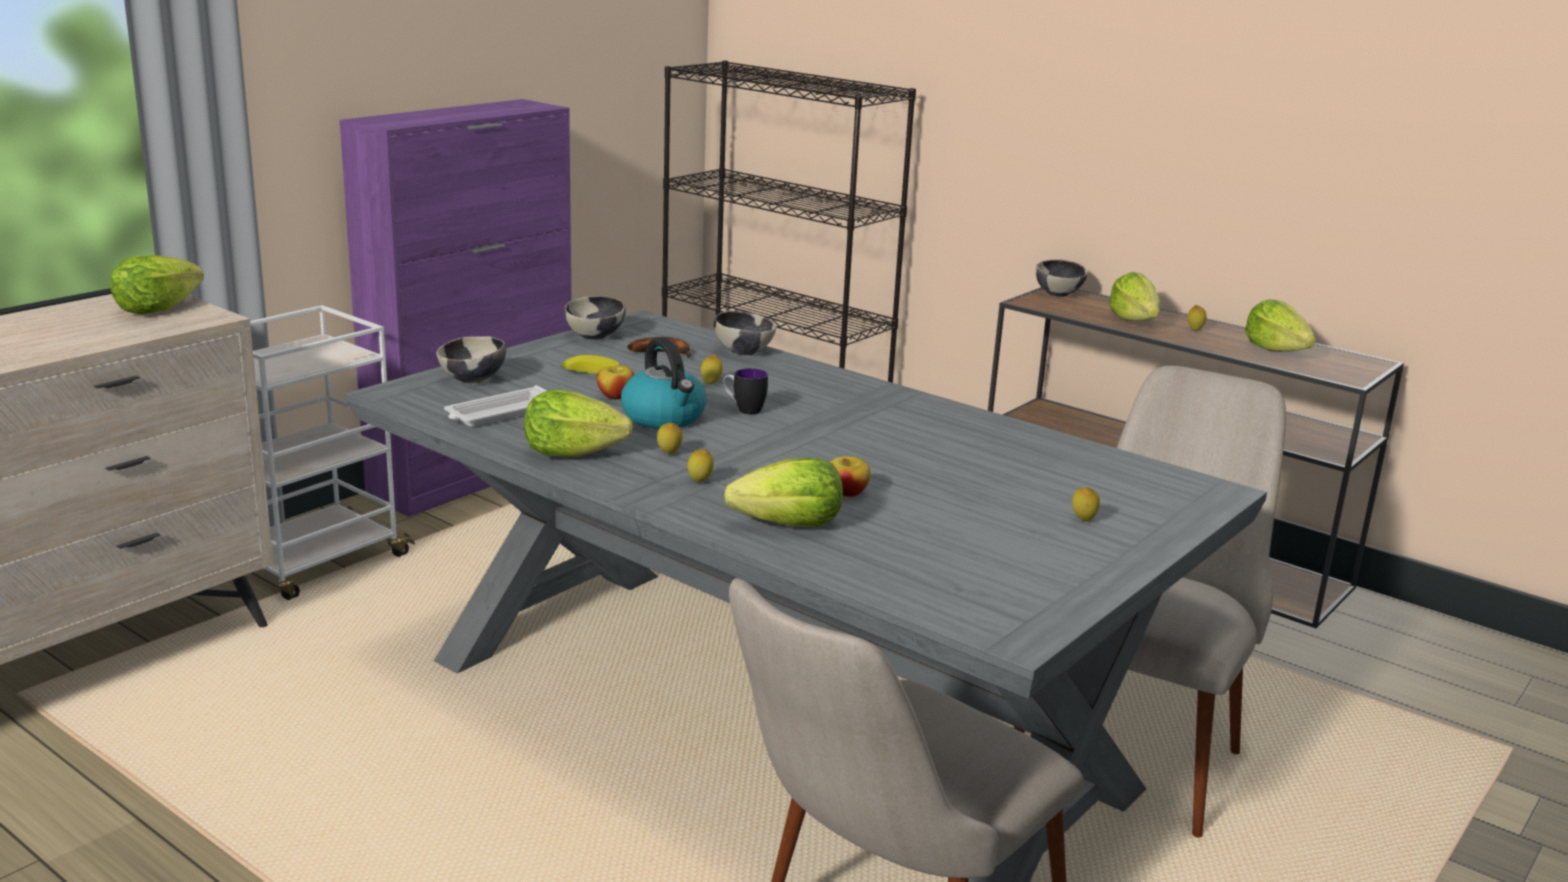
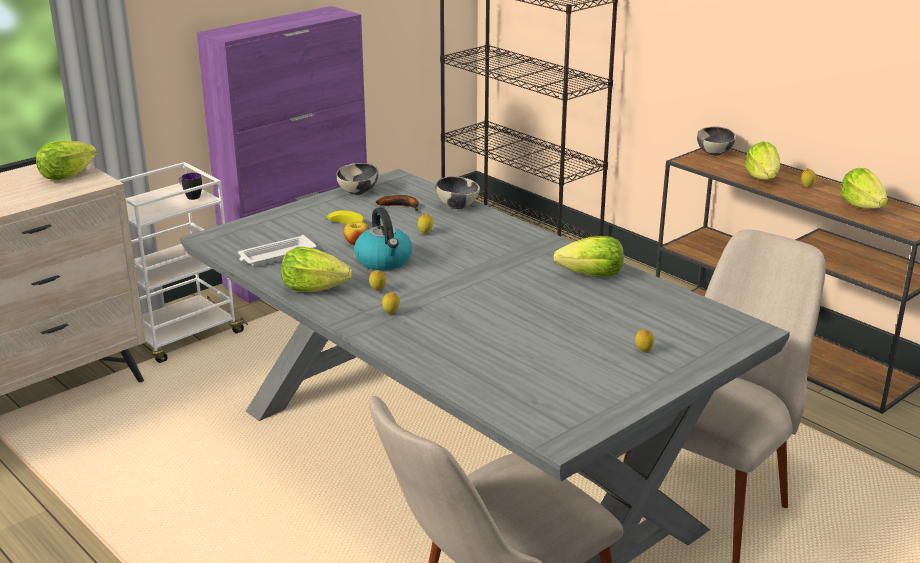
camera: 10 degrees right, 5 degrees up
(473, 380) = (265, 228): bowl -> none
(743, 409) = (440, 255): mug -> mug (190, 196)
(789, 525) = (439, 349): lettuce -> lettuce (592, 275)
(847, 492) = (487, 324): apple -> none

